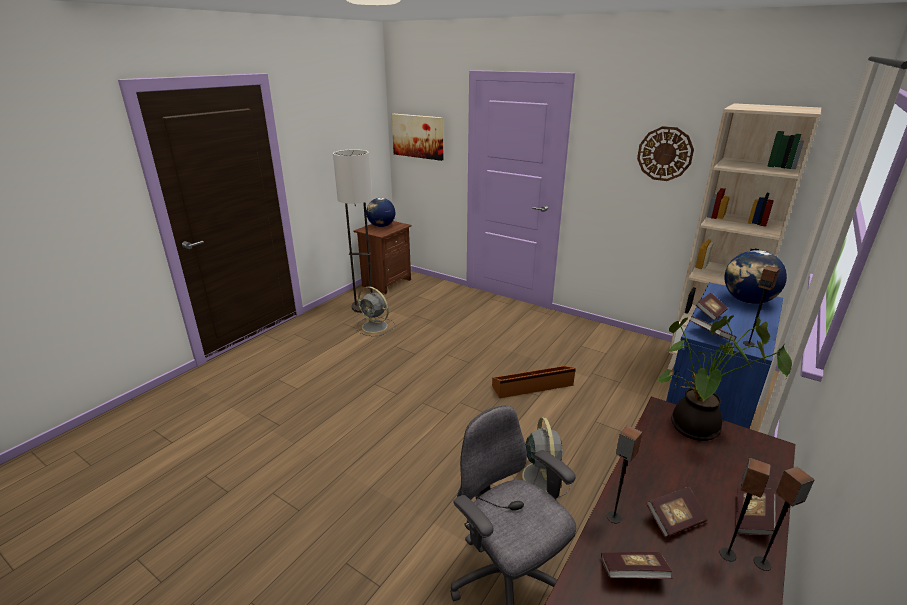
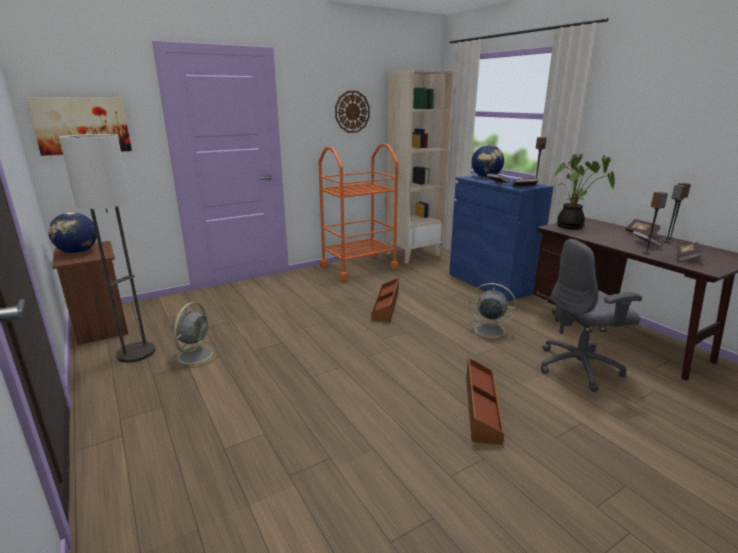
camera: 65 degrees left, 5 degrees down
(373, 496) = (481, 407): none -> brown storage box
(375, 327) = (196, 354): grey fan -> grey fan turned 45 degrees counterclockwise
(611, 341) = (358, 267): none -> orange cart

